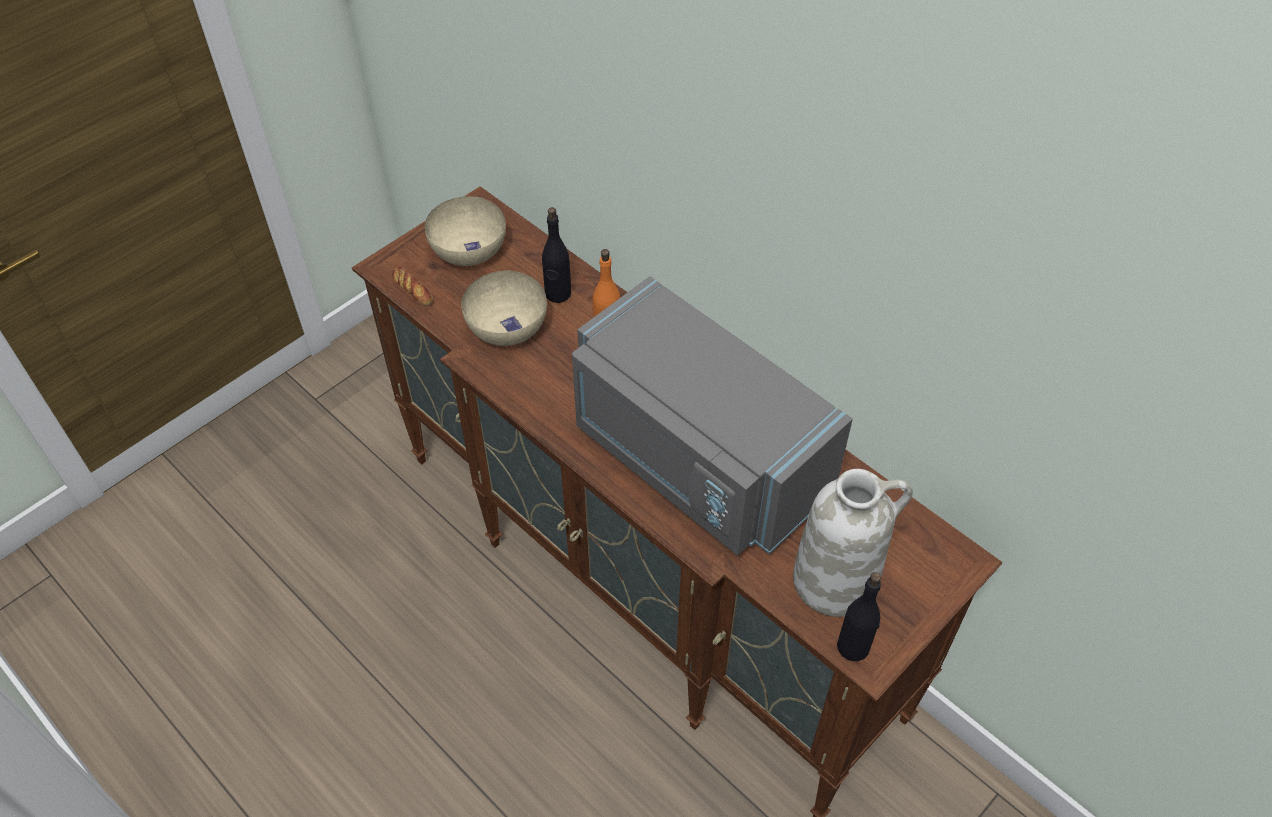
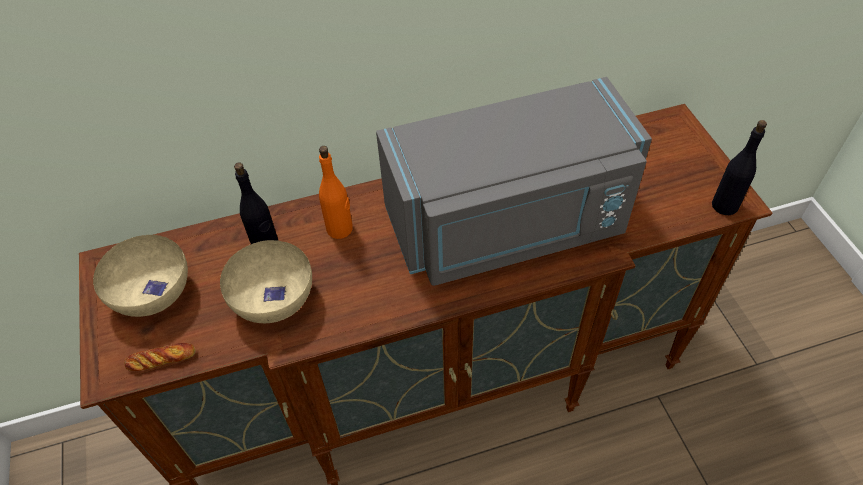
camera: 60 degrees left, 0 degrees up
(836, 579) = (663, 190): white vase -> none

